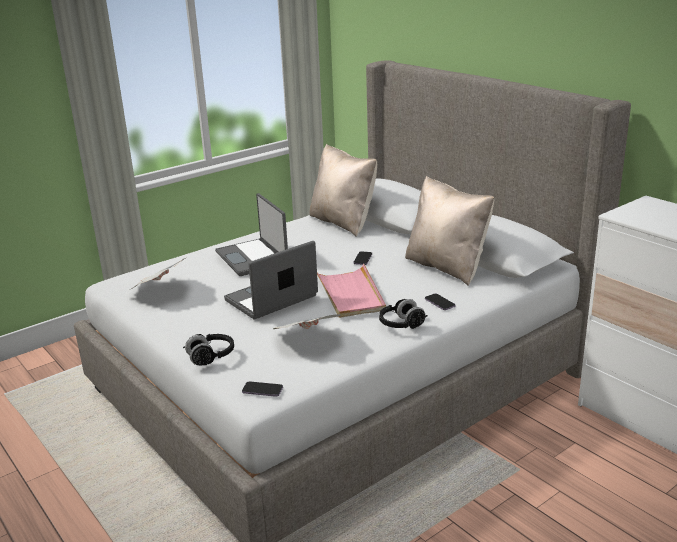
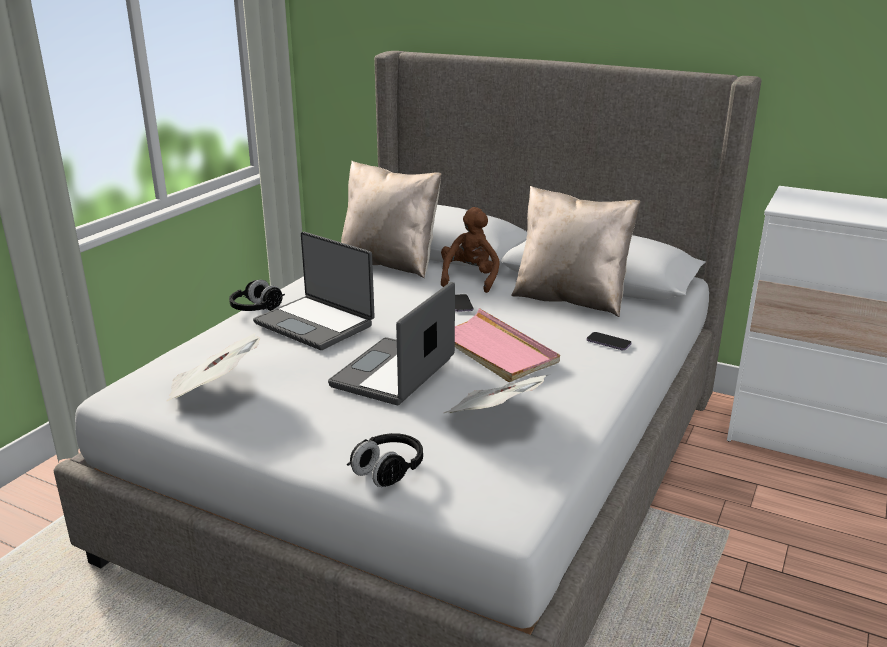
camera: 25 degrees left, 0 degrees up
(262, 390) = (507, 502): phone -> none
(388, 241) = (470, 279): none -> brown plush toy
(401, 325) = (593, 377): black headphones -> black headphones (256, 310)

